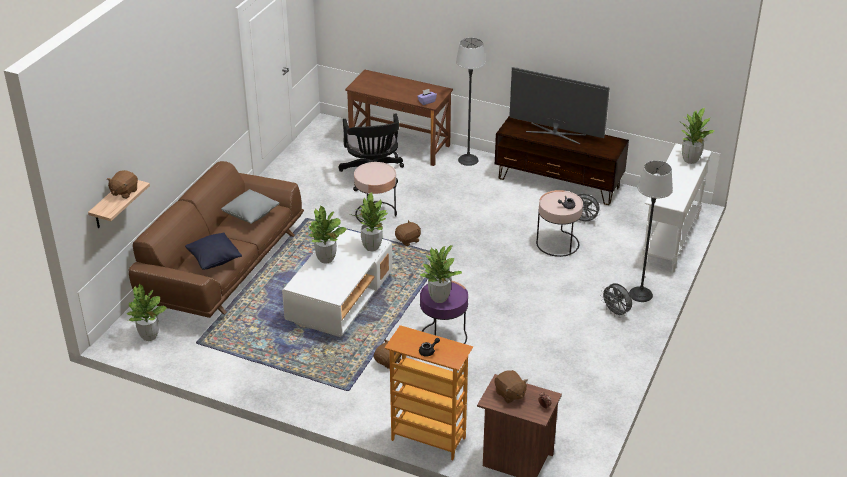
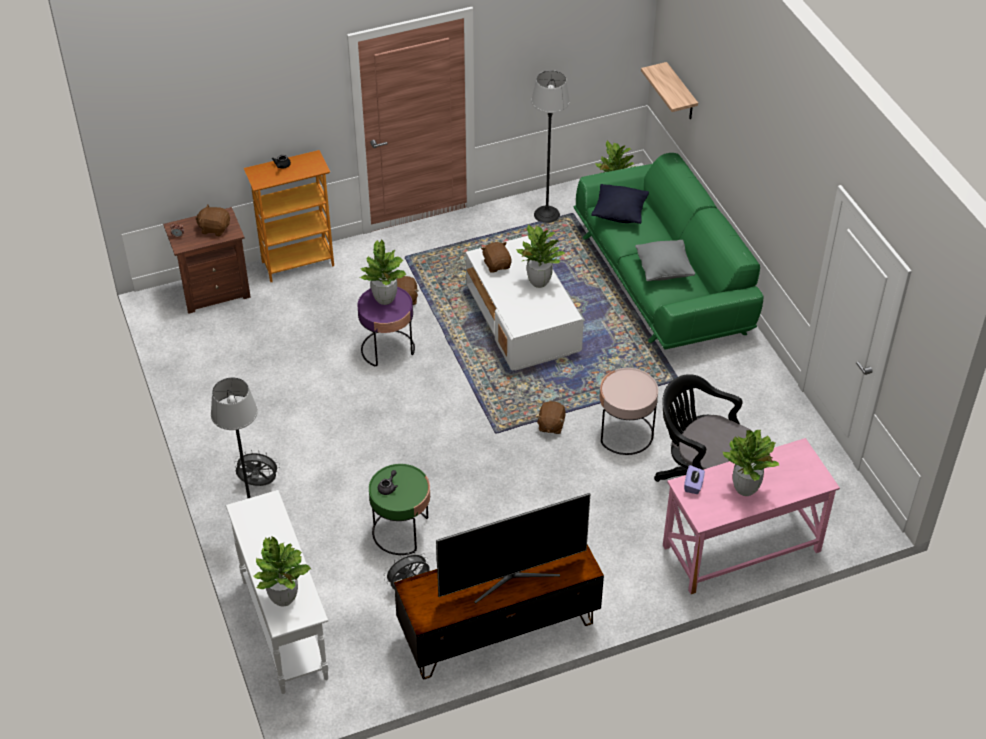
camera: 135 degrees right, 10 degrees up
(124, 192) = (673, 90): brown plush toy -> brown plush toy (497, 265)
(223, 267) = (663, 282): brown sofa -> green sofa
(371, 247) = (519, 320): potted plant -> potted plant (745, 489)
(400, 145) = (741, 549): brown desk -> pink desk
(468, 160) = (640, 586): floor lamp -> floor lamp (546, 214)
(557, 244) = (402, 531): pink side table -> green side table

